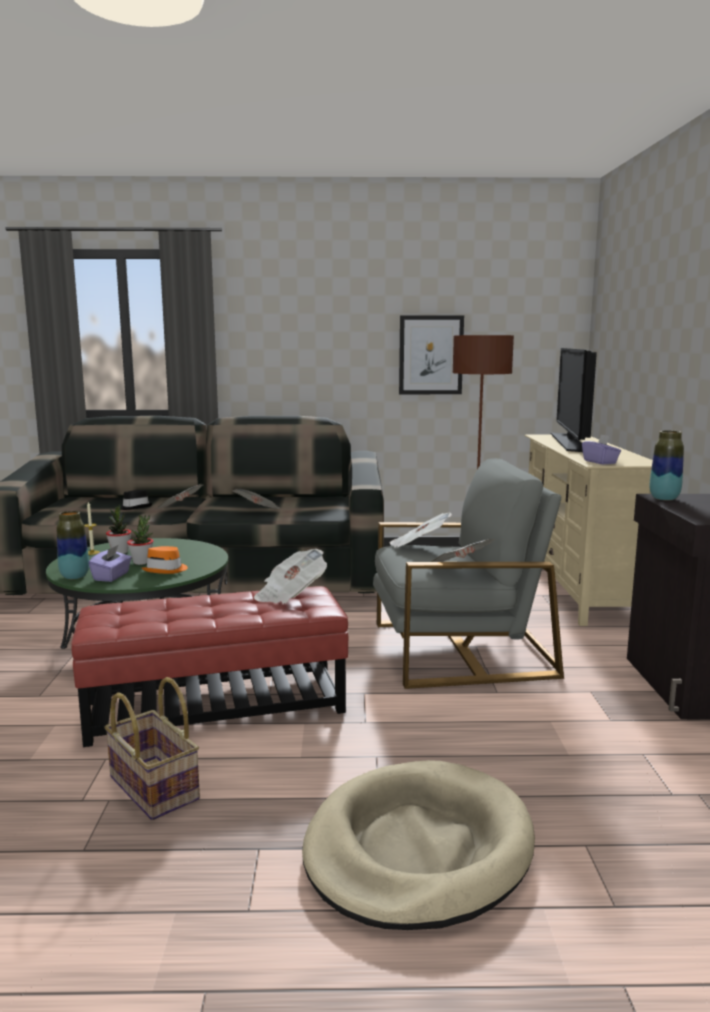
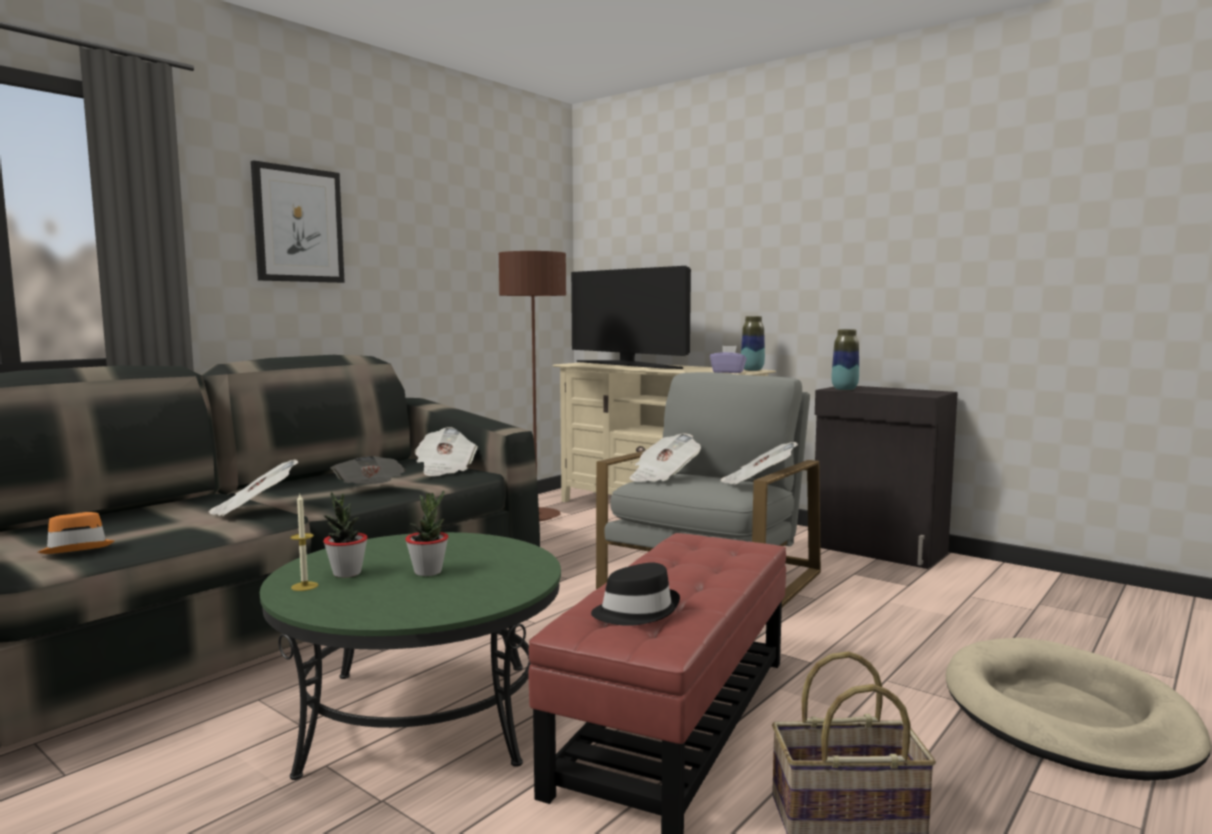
camera: 50 degrees left, 5 degrees down
(74, 576) = (405, 614): vase -> vase (752, 370)
(112, 576) = (456, 596): purple tissue box -> none
(135, 507) = (155, 525): black hat -> black hat (636, 611)
(166, 570) = (494, 568): orange hat -> orange hat (77, 548)
(290, 595) = (694, 545): newspaper -> newspaper (446, 469)
(430, 355) = (447, 277): picture -> picture (298, 225)

